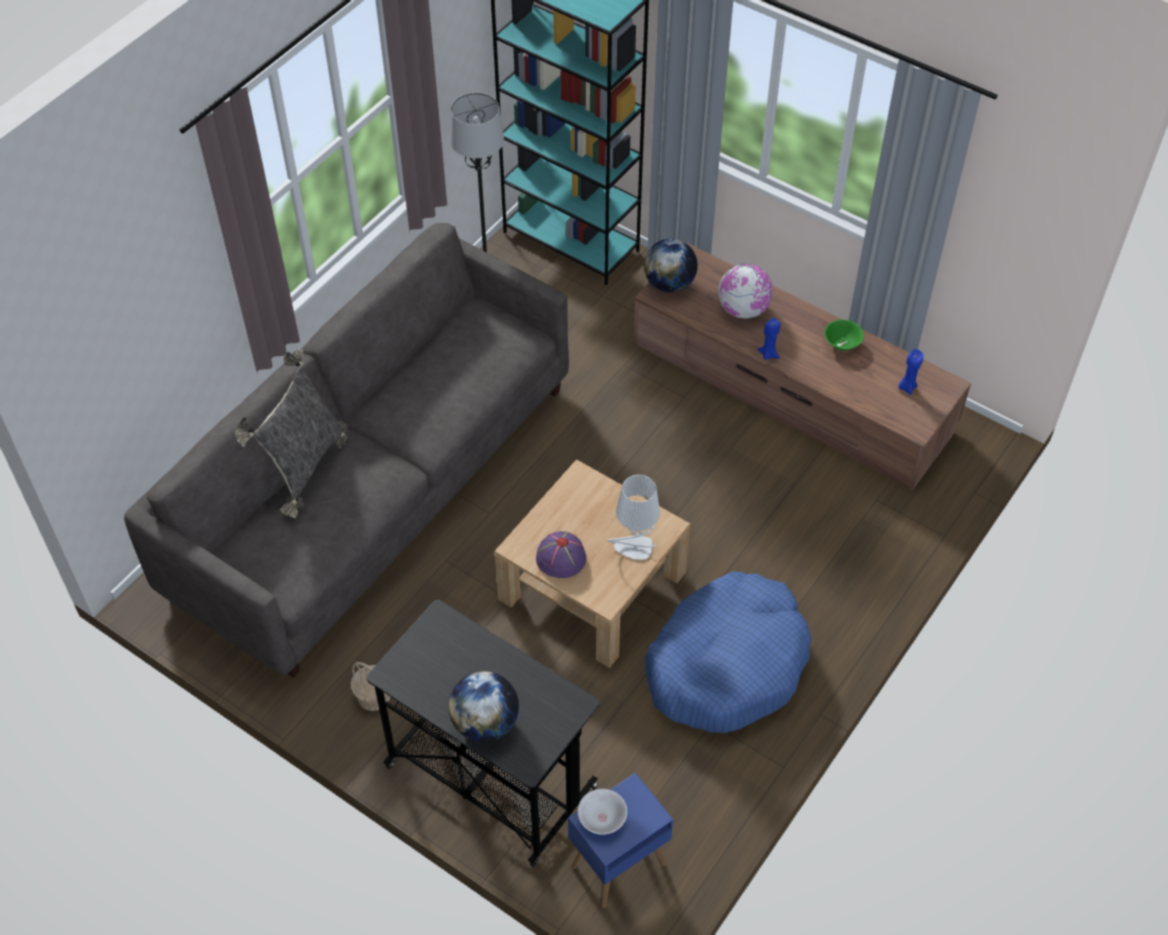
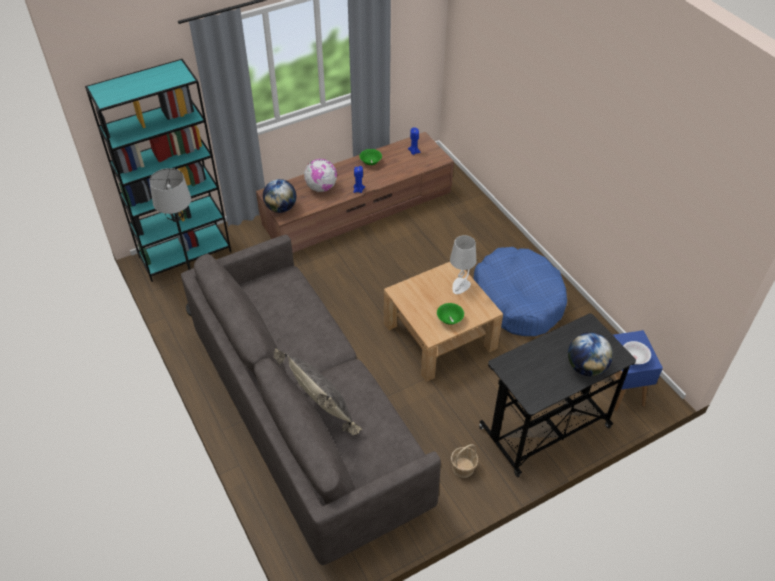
camera: 65 degrees left, 5 degrees down
(560, 558) = (449, 319): purple hat -> green bowl

